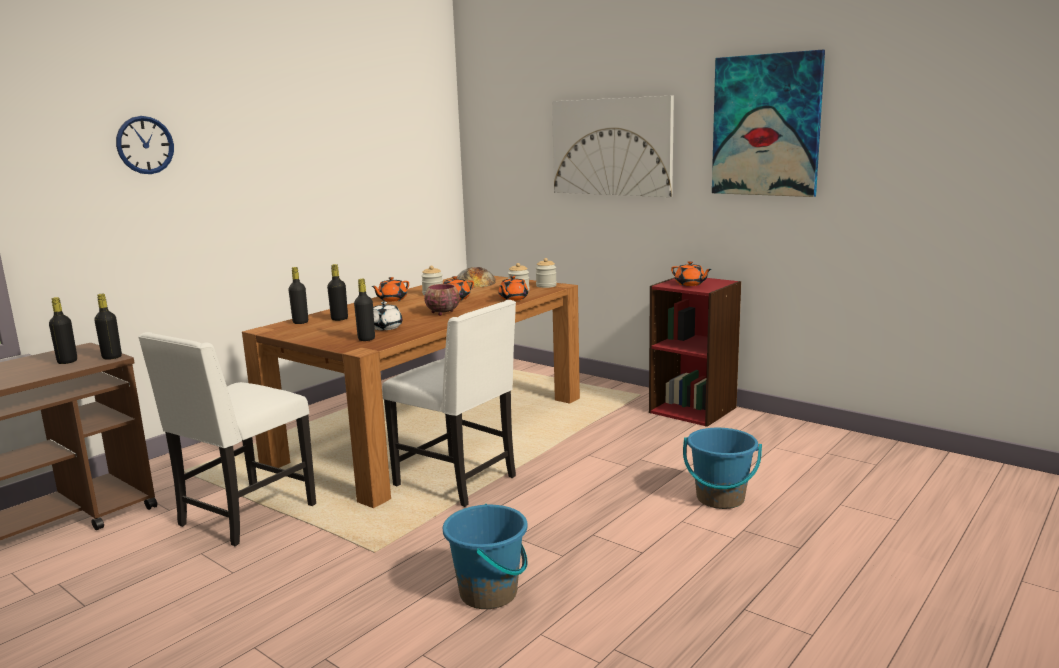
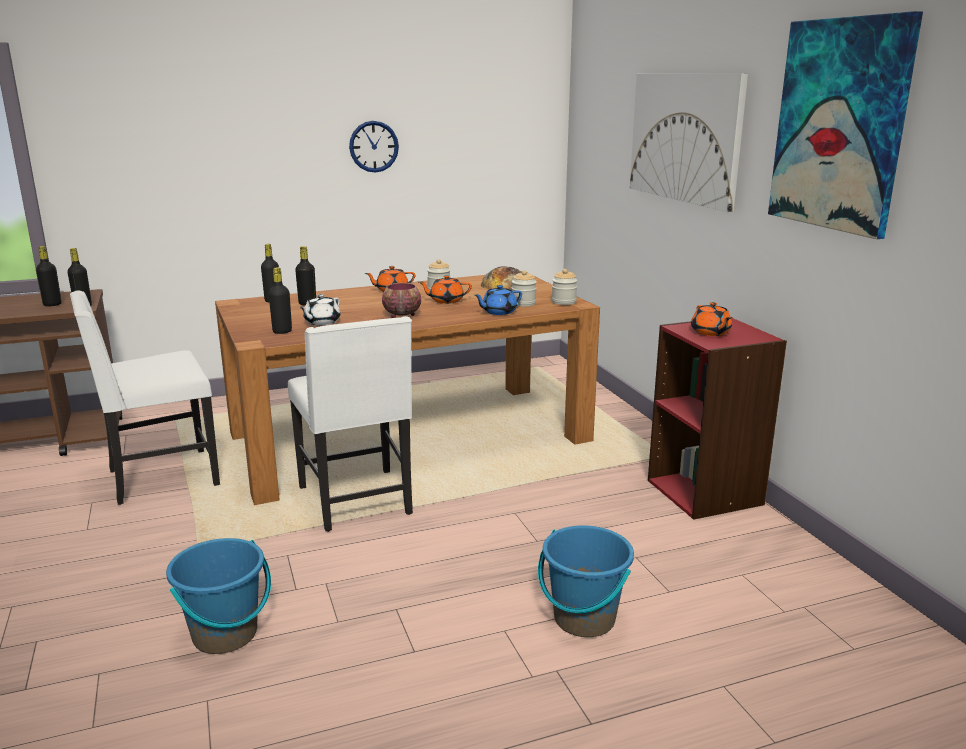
camera: 30 degrees right, 5 degrees up
(145, 145) = (177, 108): wall clock -> wall clock (374, 146)
(513, 299) = (498, 312): orange teapot -> blue teapot

